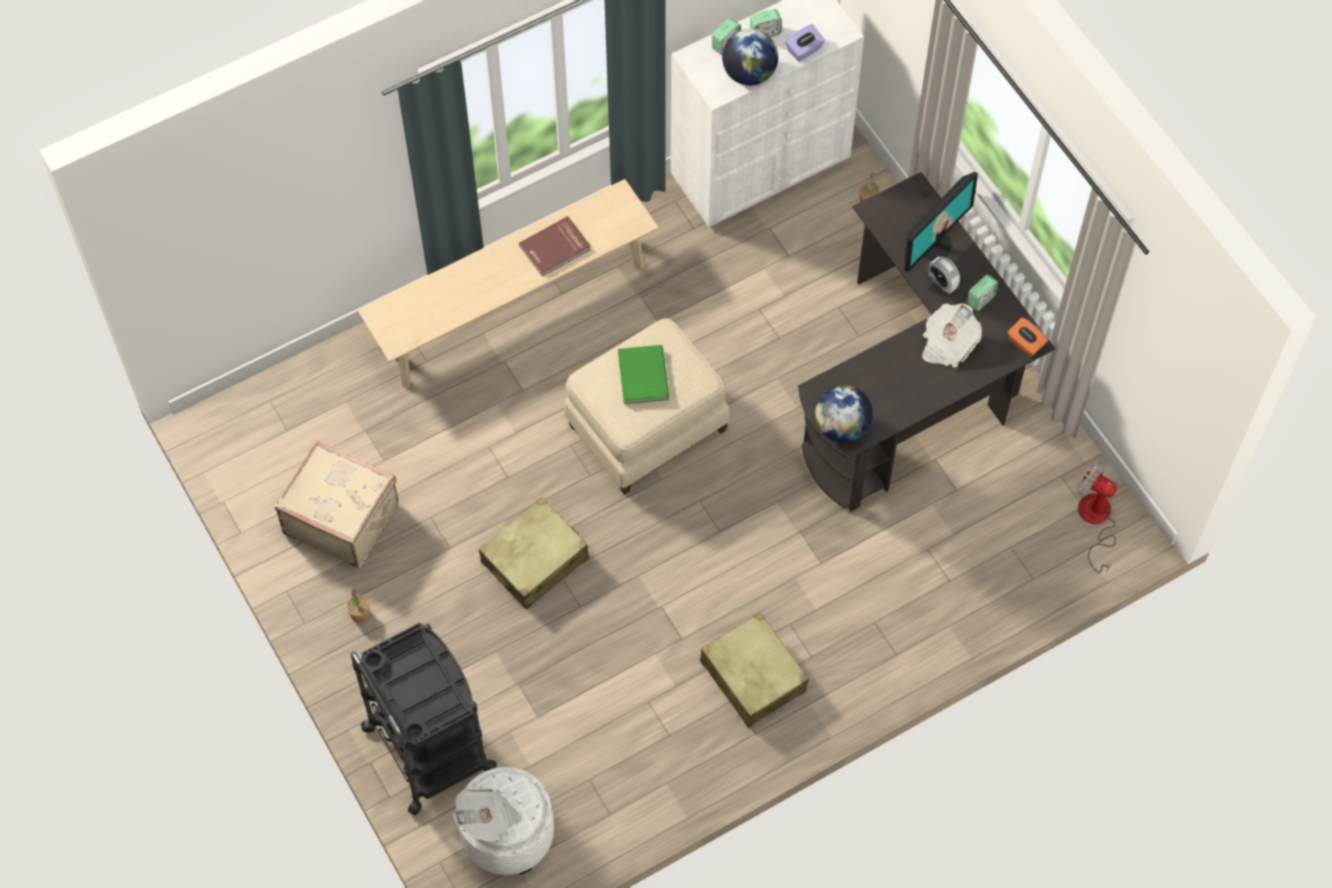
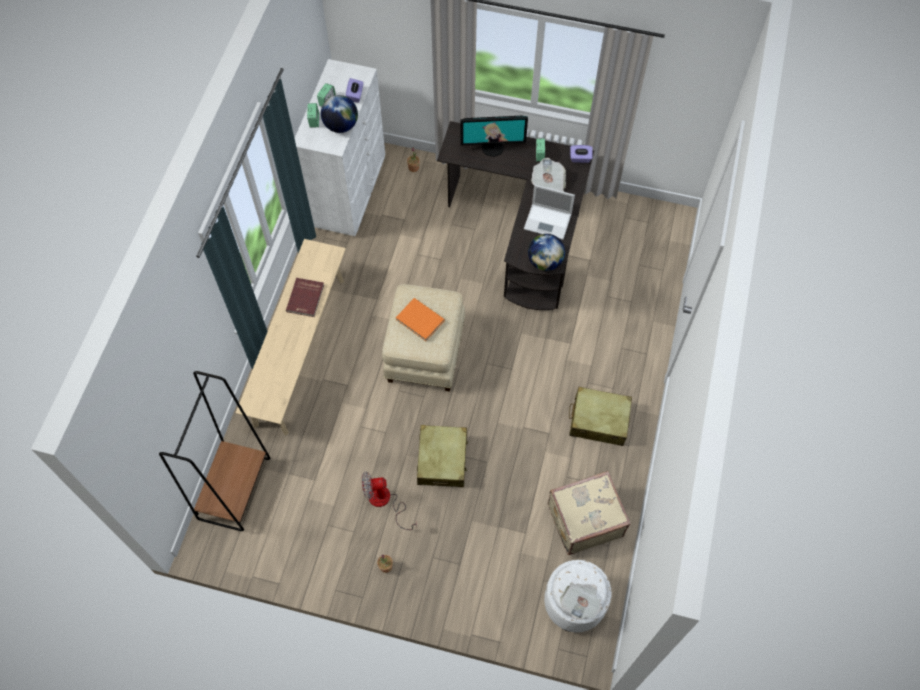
camera: 45 degrees left, 0 degrees up
(296, 397) = (235, 489): none -> clothes rack
(342, 517) = (324, 527): beige suitcase -> beige suitcase (584, 519)
(430, 748) = (492, 598): black cart -> none
(641, 376) = (419, 321): green book -> orange book
(900, 385) = (548, 221): none -> laptop
(934, 245) = (492, 148): monitor -> monitor turned 90 degrees clockwise
(942, 283) = (515, 161): alarm clock -> none
(1025, 344) = (580, 158): orange tissue box -> purple tissue box
(1095, 521) = (659, 224): fan -> fan (385, 502)

